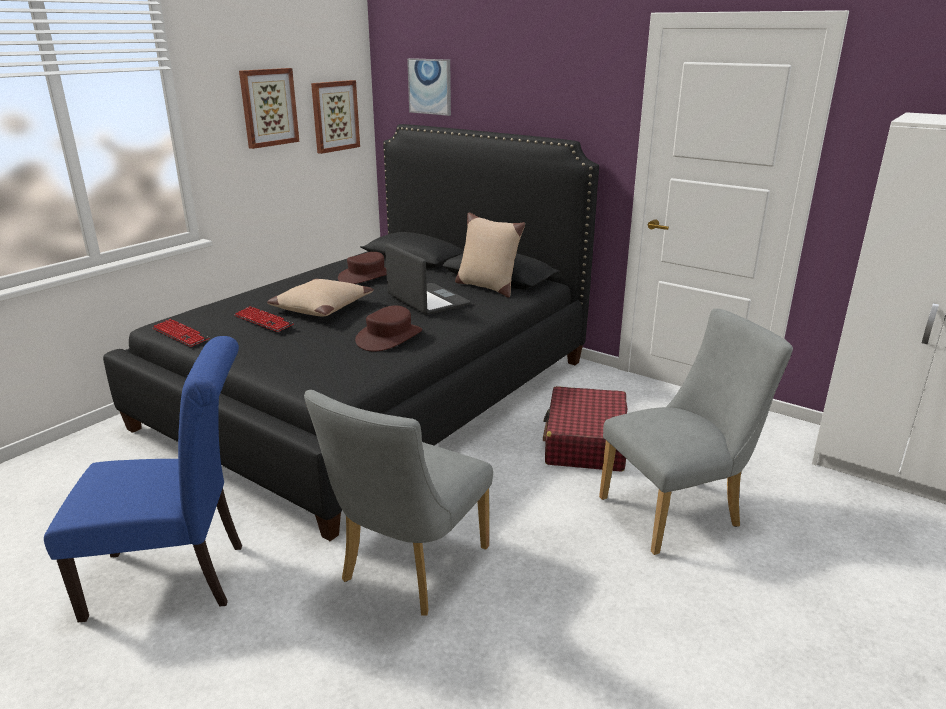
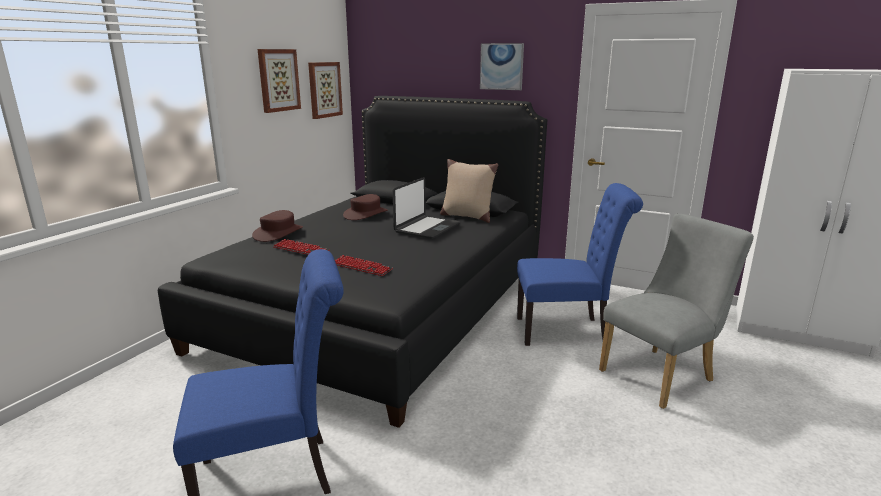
camera: 10 degrees left, 5 degrees down
(180, 334) = (232, 264): keyboard -> keyboard (361, 267)
(321, 307) = (343, 237): beige pillow -> none
(389, 337) = (414, 255): brown hat -> brown hat (278, 233)
(408, 570) = (476, 443): grey chair -> none
(427, 301) = (426, 228): laptop -> laptop turned 75 degrees clockwise
(430, 86) = (401, 66): picture -> picture (501, 66)
(585, 442) = (567, 331): red suitcase -> blue chair

